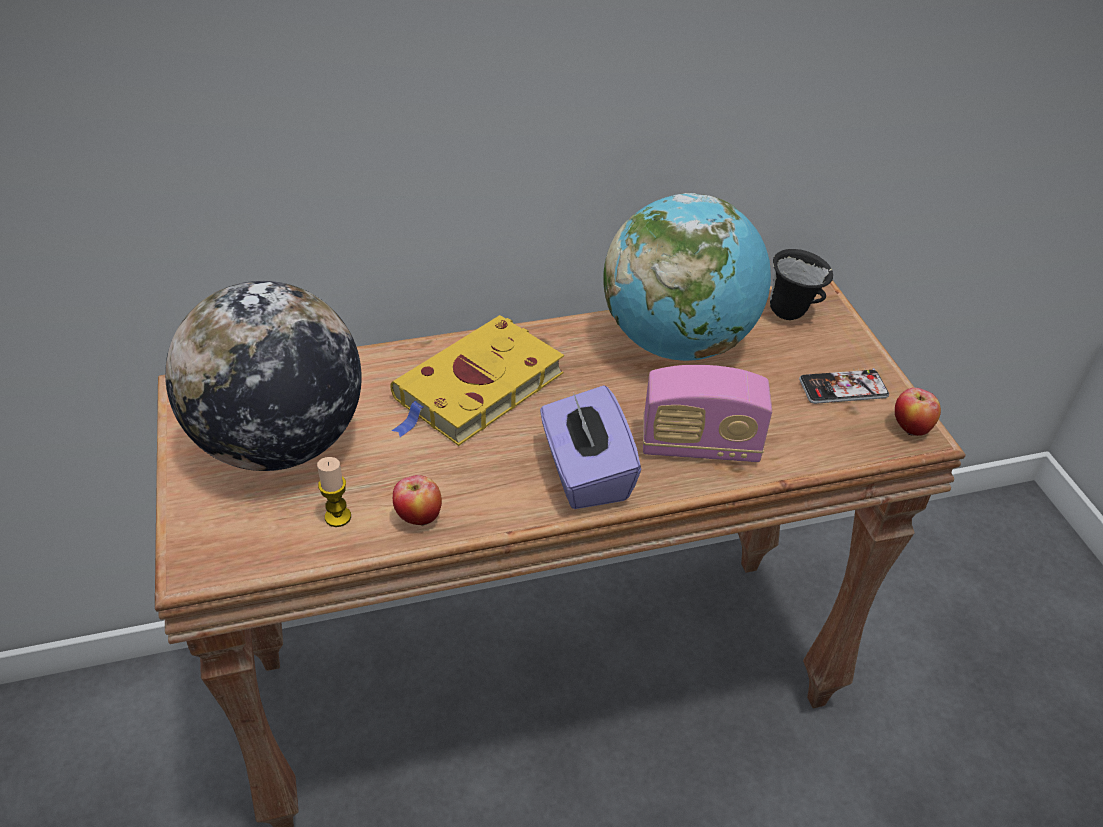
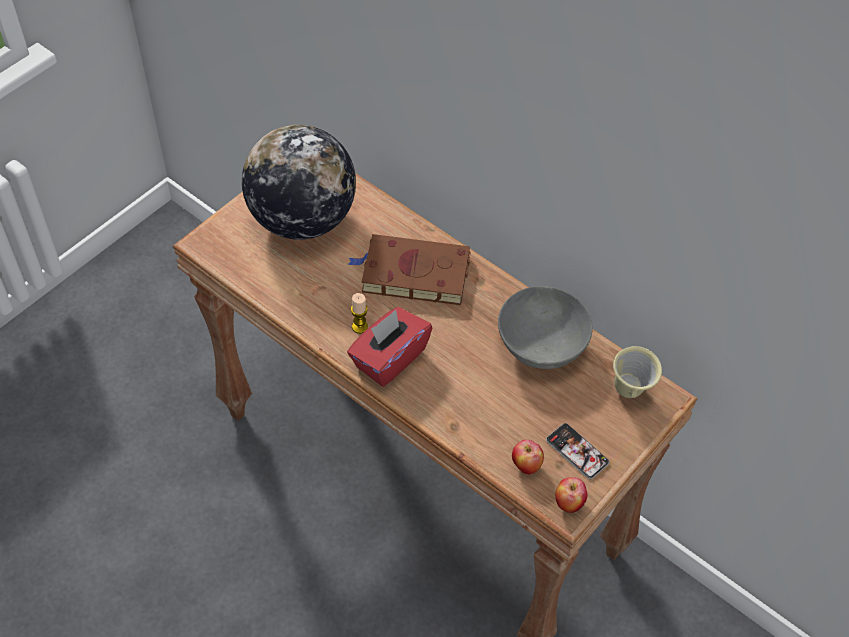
camera: 55 degrees right, 10 degrees up
(338, 517) = (274, 274): candle -> candle (359, 327)
(418, 518) = (299, 306): apple -> apple (526, 466)
(476, 389) = (412, 274): yellow book -> brown book
(585, 473) = (389, 358): purple tissue box -> red tissue box
(678, 343) = (541, 346): globe -> grey bowl
(700, 446) = (456, 401): radio -> none
(792, 313) = (630, 392): black mug -> beige mug

